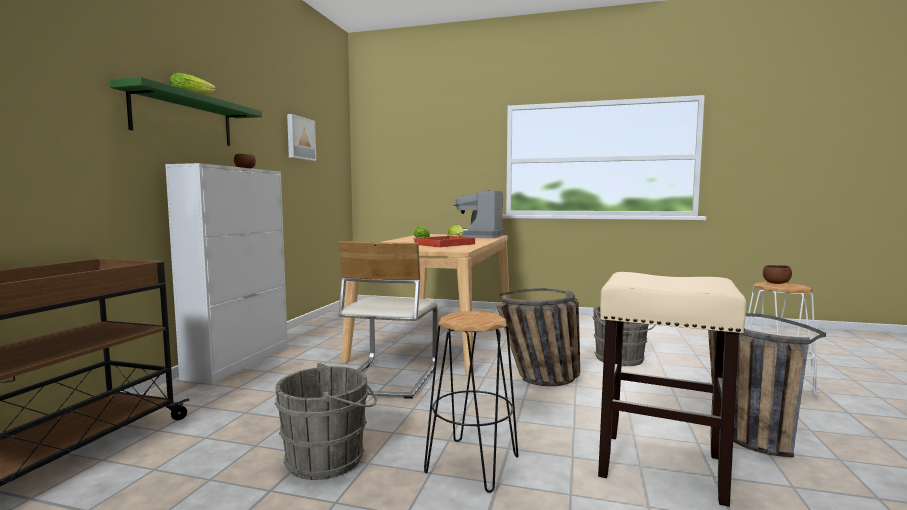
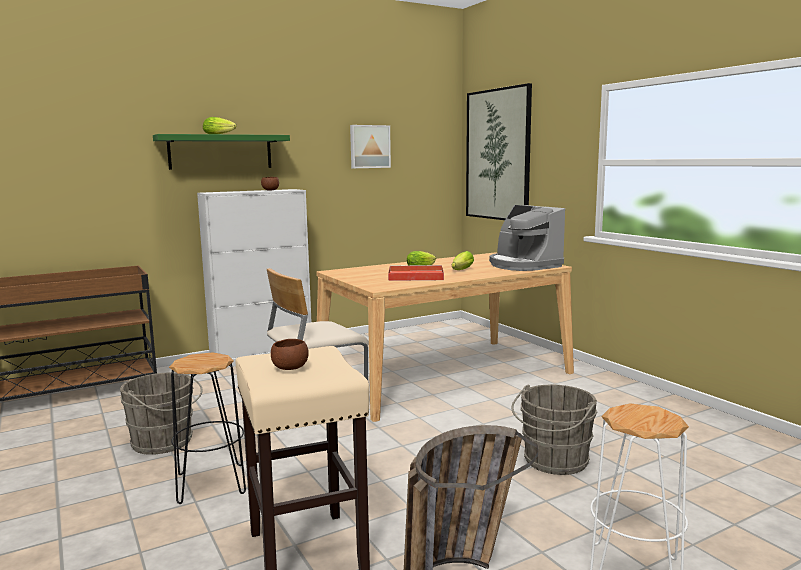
camera: 45 degrees right, 5 degrees up
(398, 156) = (497, 155): none -> picture
(478, 236) = (523, 265): coffee machine -> coffee machine turned 90 degrees counterclockwise
(541, 381) = (413, 449): basket -> none
(776, 283) = (650, 412): brown bowl -> brown bowl (290, 368)

